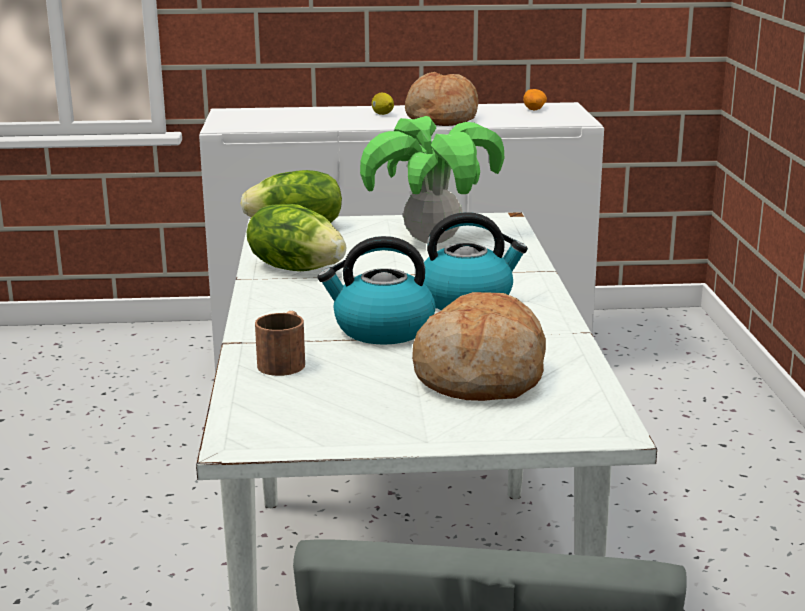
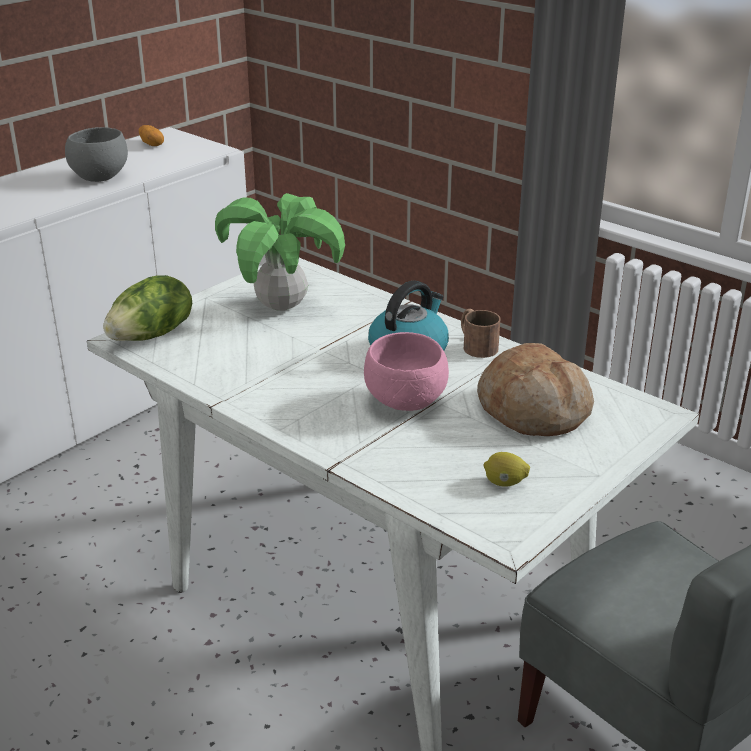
camera: 45 degrees left, 10 degrees up
(286, 361) = (402, 461): brown mug -> brown mug (475, 345)
(296, 268) = (237, 375): lettuce -> none
(382, 330) = (407, 403): kettle -> pink bowl
(383, 114) = (35, 186): lemon -> lemon (505, 483)
(440, 119) = (98, 177): bread -> grey bowl

